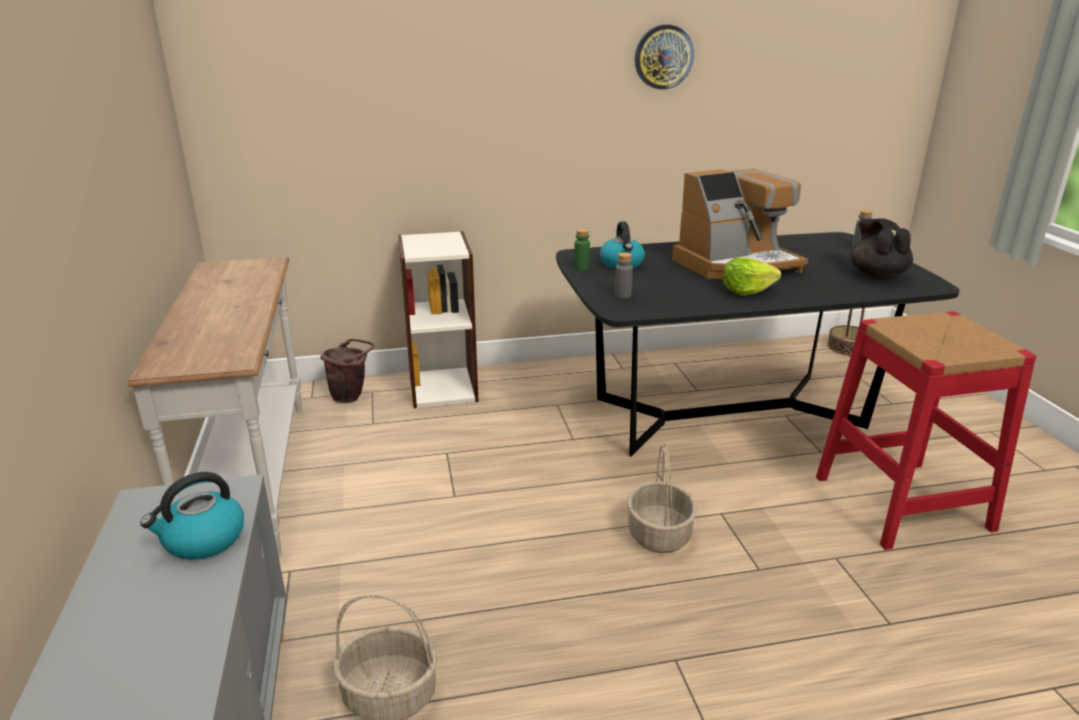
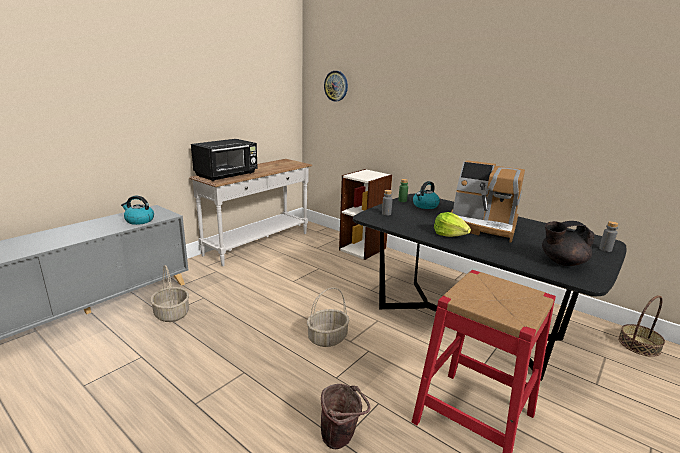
camera: 50 degrees right, 5 degrees down
(206, 341) = (227, 175): none -> black microwave
(351, 396) = (328, 237): brown bucket -> brown bucket (341, 440)
(663, 57) = (516, 95): wall clock -> wall clock (336, 86)
(877, 275) = (562, 262): black teapot -> black teapot turned 135 degrees counterclockwise

